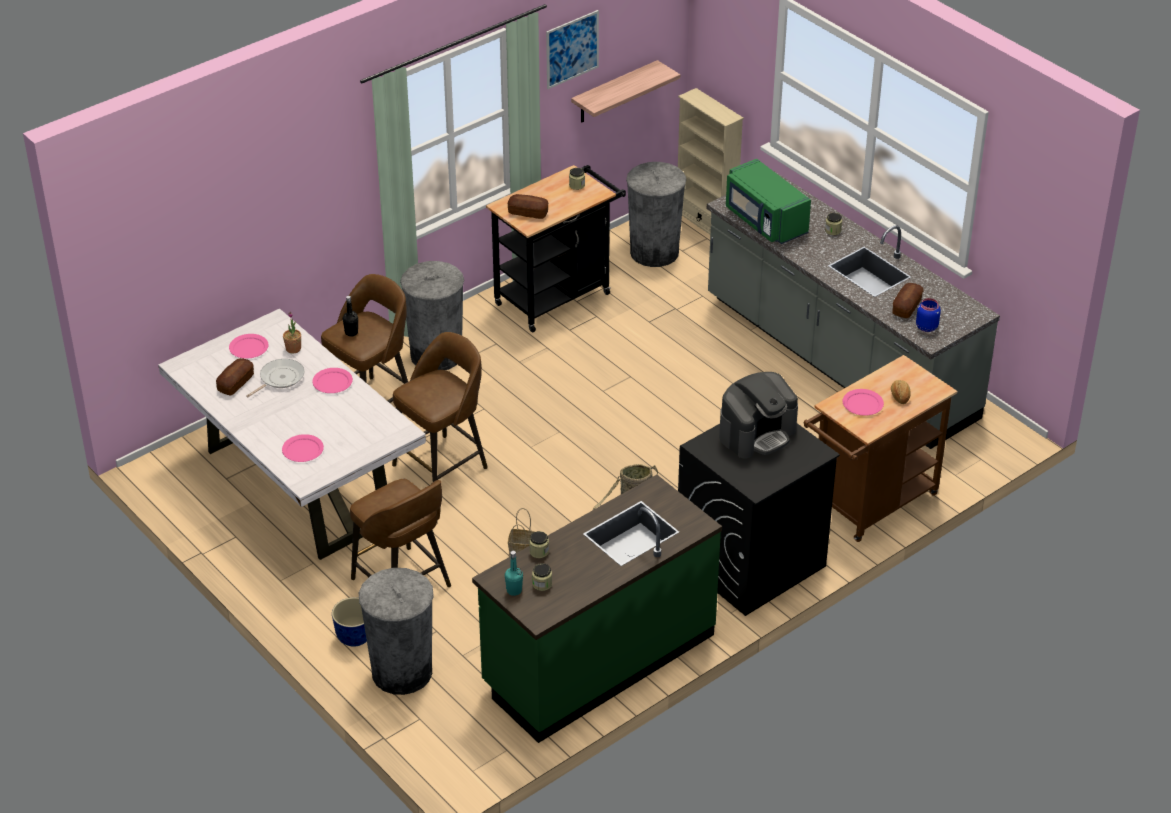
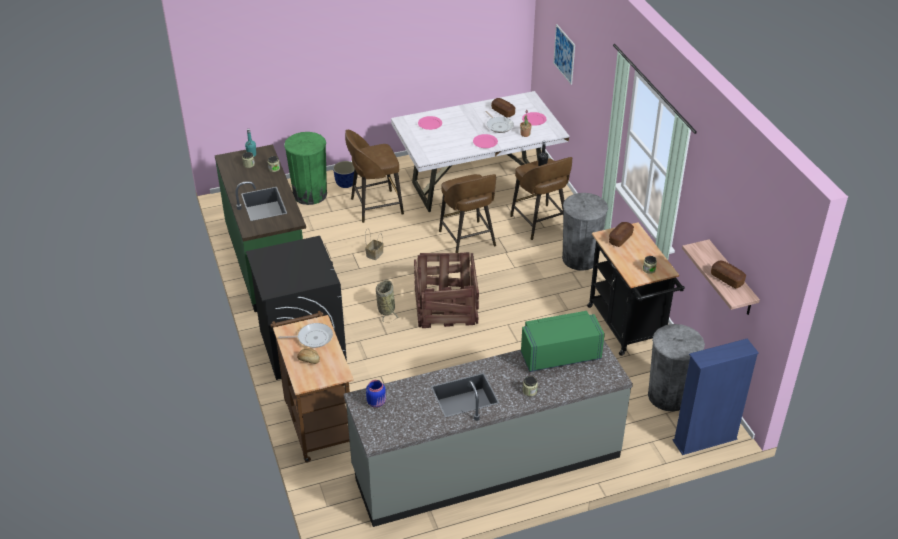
camera: 110 degrees right, 0 degrees up
(401, 672) = (310, 194): grey trash can -> green trash can
(572, 49) = (717, 202): picture -> picture (564, 54)
(603, 451) = (445, 308): none -> crate
(706, 221) = (705, 440): beige bookcase -> blue bookcase
(757, 433) = (307, 270): coffee machine -> none
(862, 404) = (313, 338): pink plate -> frying pan
(907, 307) = (407, 400): bread -> bread (727, 279)

